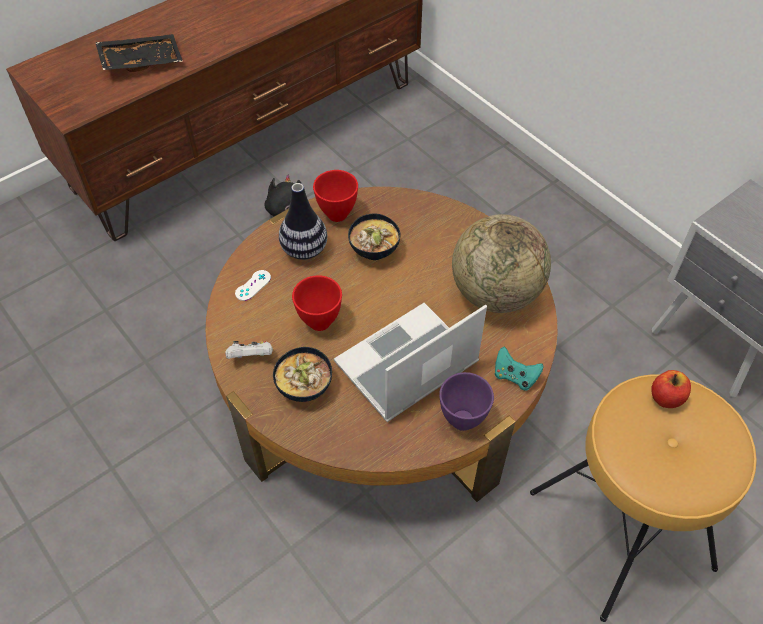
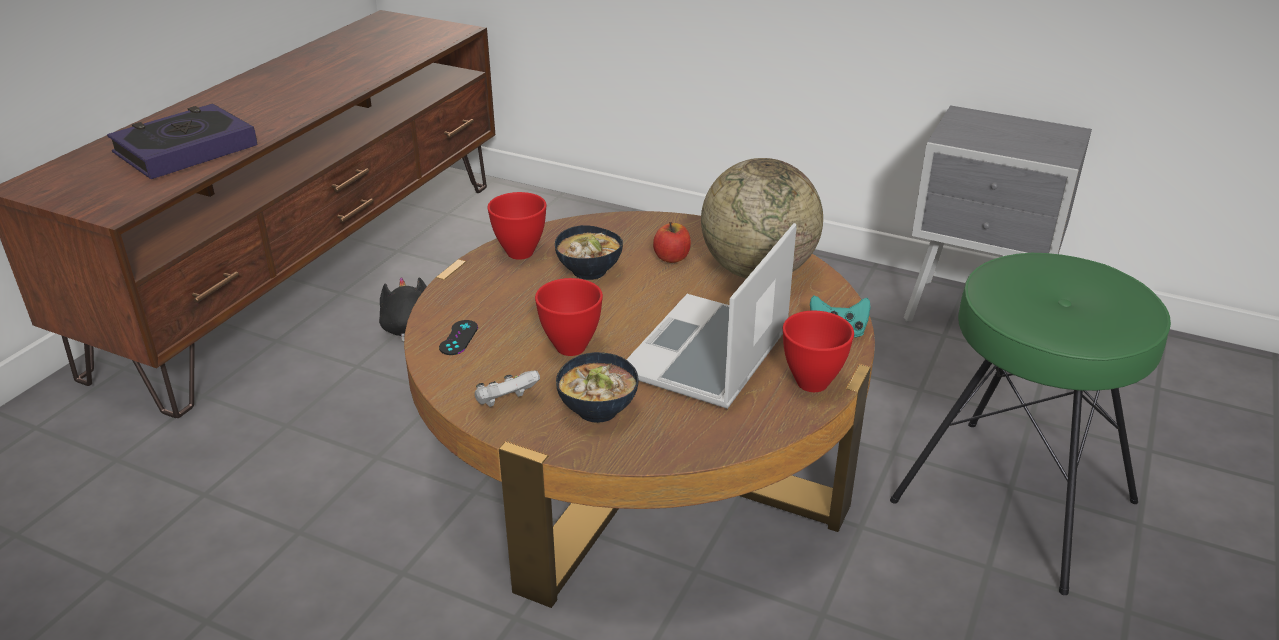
camera: 25 degrees left, 20 degrees down
(141, 60) = (185, 150): black tray -> book
(253, 285) = (458, 338): white game controller -> black game controller
(304, 249) = (502, 291): vase -> none
(463, 419) = (813, 382): purple bowl -> red bowl
(622, 528) = (1014, 499): brown stool -> green stool
(666, 398) = (1028, 267): apple -> apple (672, 258)

